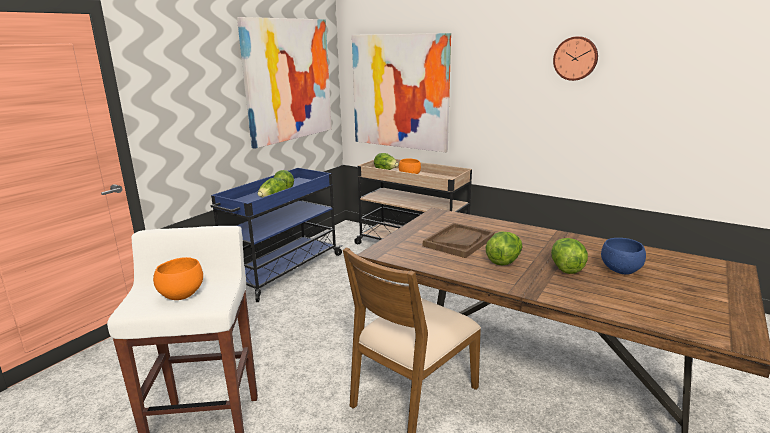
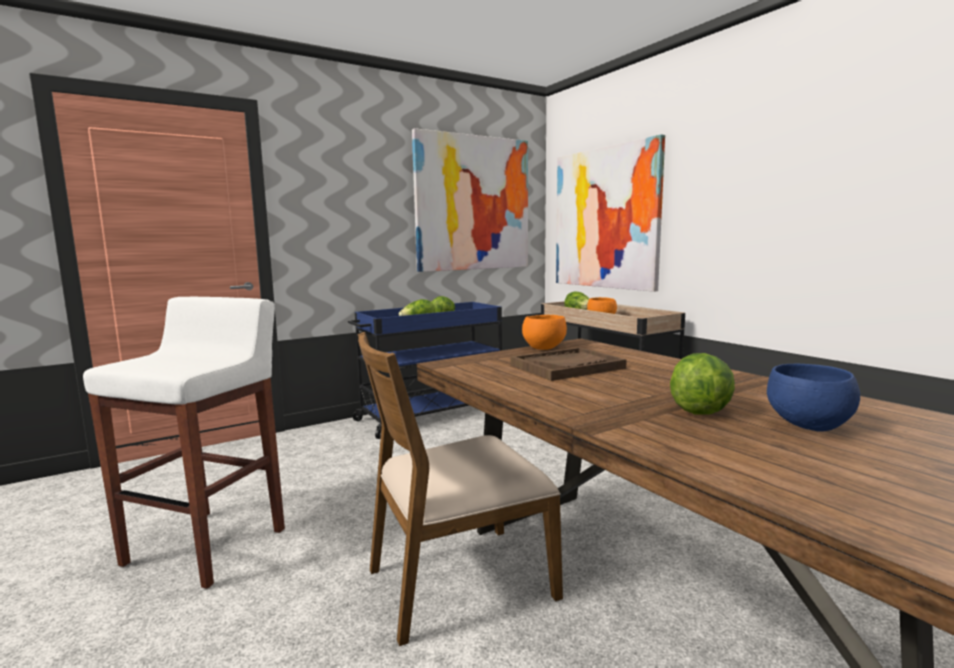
camera: 25 degrees right, 10 degrees down
(180, 295) = (172, 361): orange bowl -> orange bowl (543, 348)
(504, 261) = (604, 390): lettuce -> none
(575, 58) = (839, 138): wall clock -> none

